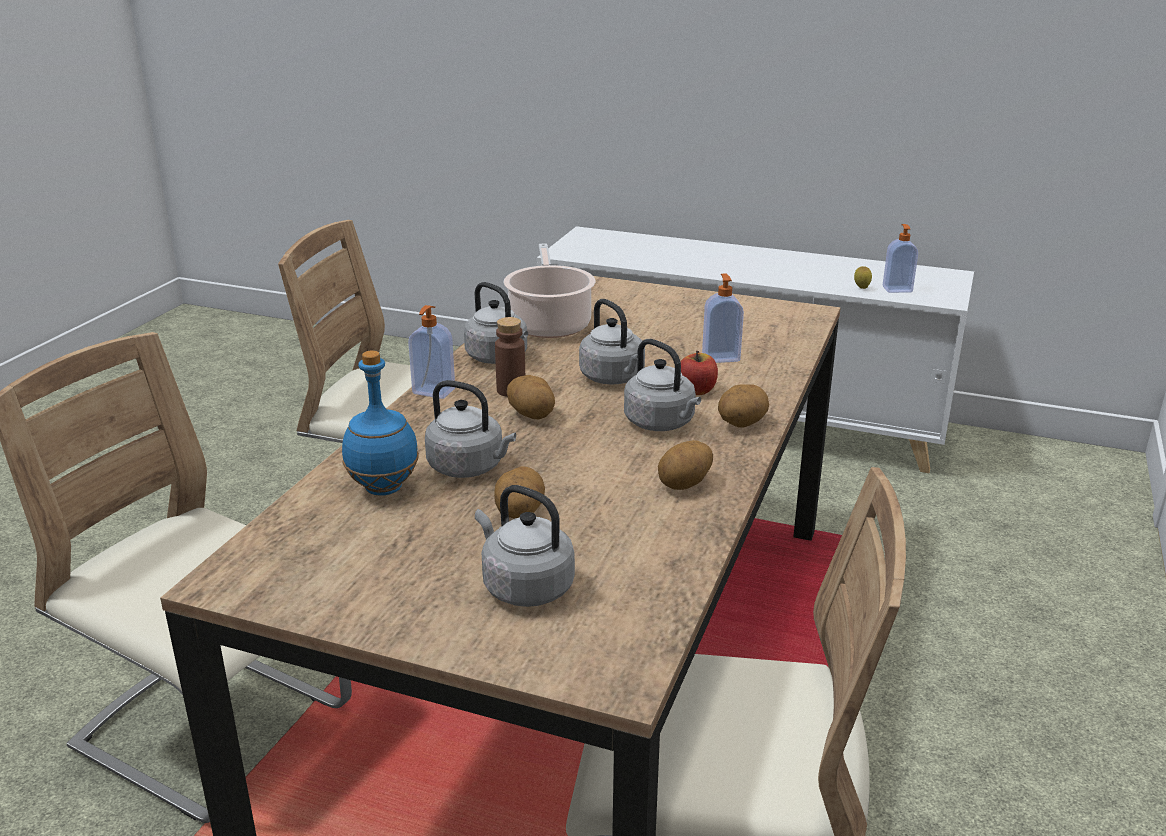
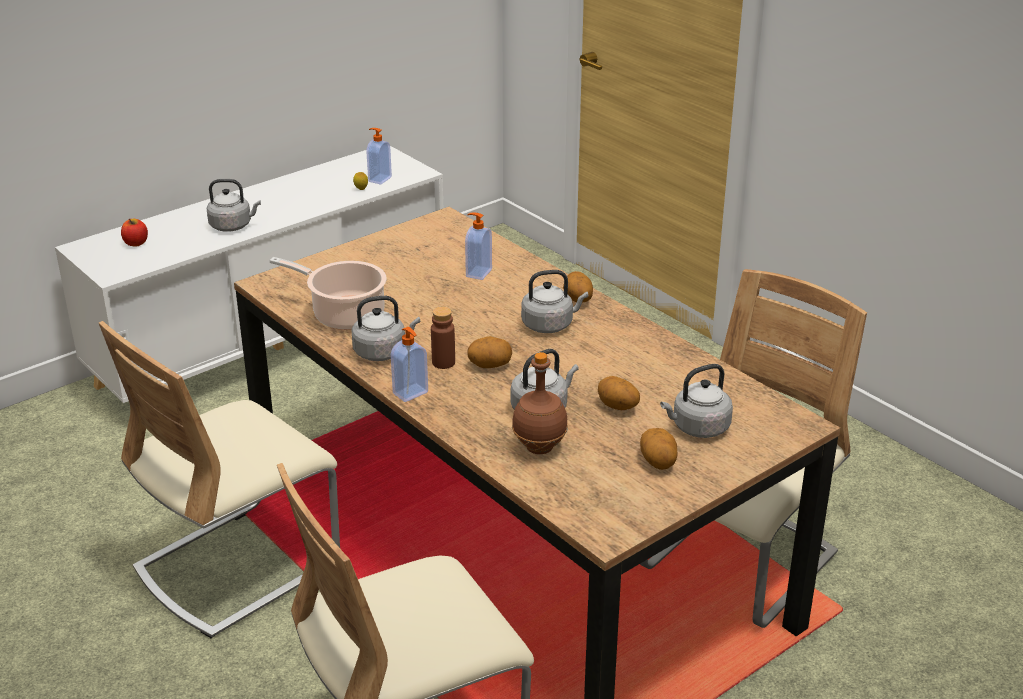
camera: 60 degrees left, 5 degrees up
(382, 488) = (539, 448): blue bottle -> brown bottle
(614, 378) = (467, 319): grey kettle -> grey kettle (233, 226)
(685, 484) = (632, 343): potato -> potato (658, 462)
(696, 391) = (517, 298): apple -> apple (136, 243)

